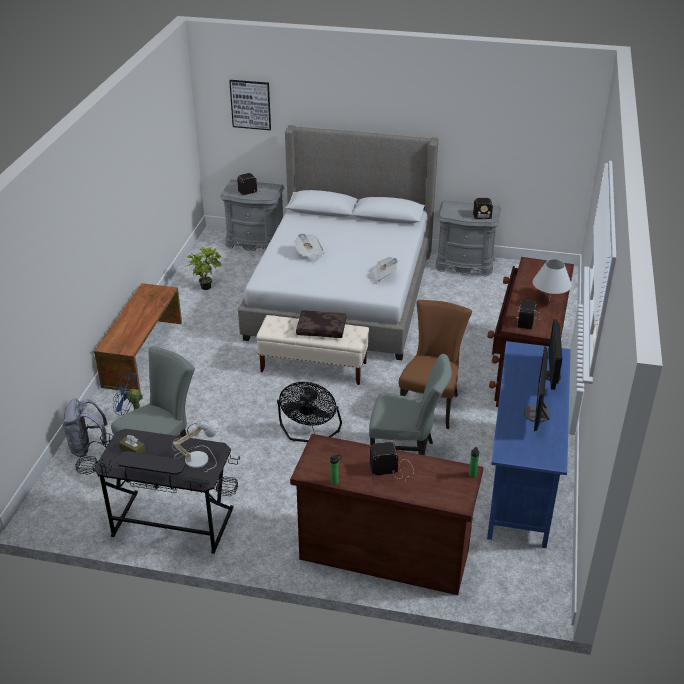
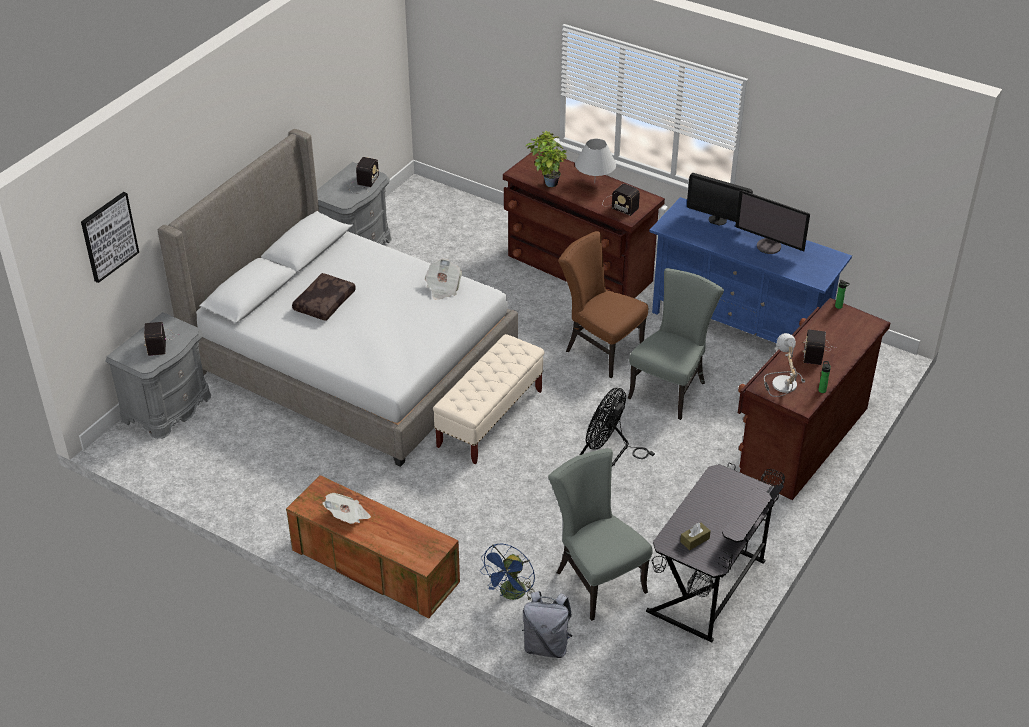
camera: 70 degrees left, 5 degrees up
(197, 458) = (726, 491): table lamp -> table lamp (781, 383)
(206, 286) = (251, 477): potted plant -> potted plant (547, 183)
(309, 254) = (360, 330): newspaper -> newspaper (347, 517)
(322, 329) = (492, 368): brown pillow -> brown pillow (324, 302)

